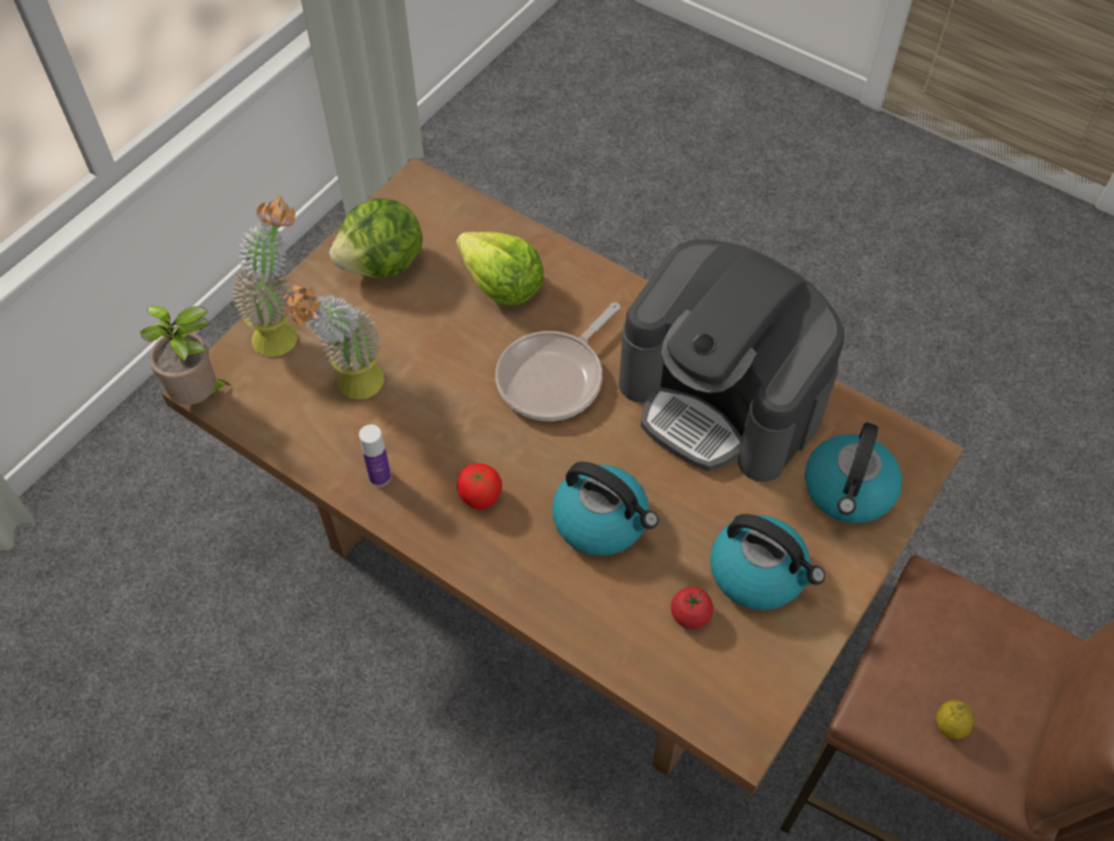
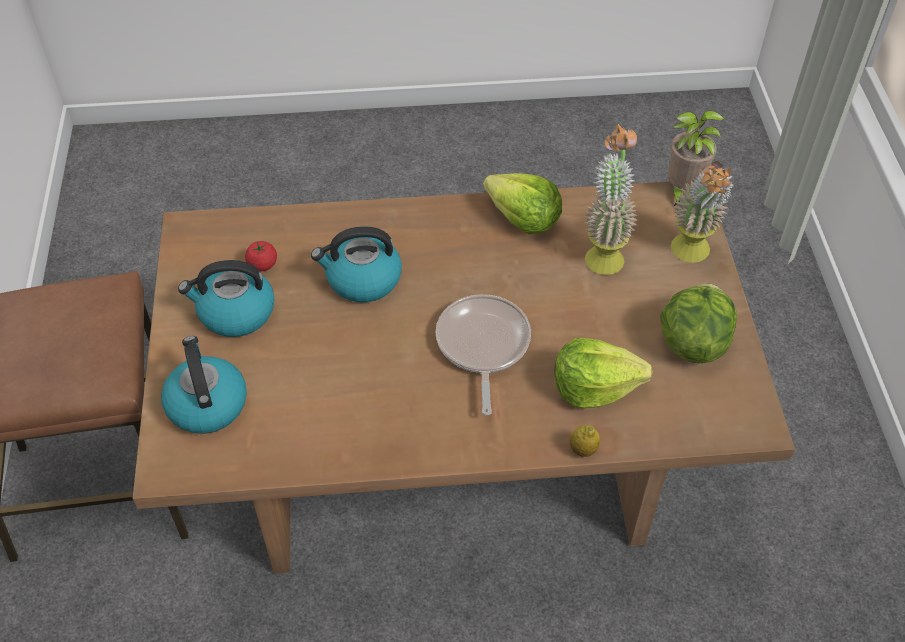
camera: 140 degrees right, 5 degrees down
(380, 476) = (523, 218): bottle -> lettuce
(480, 497) = (451, 245): tomato -> none
(722, 399) = (349, 410): coffee machine -> none
(949, 726) = (59, 305): lemon -> lemon (583, 450)

